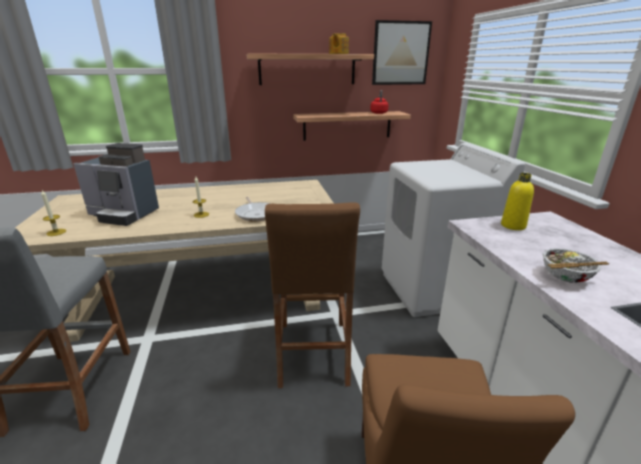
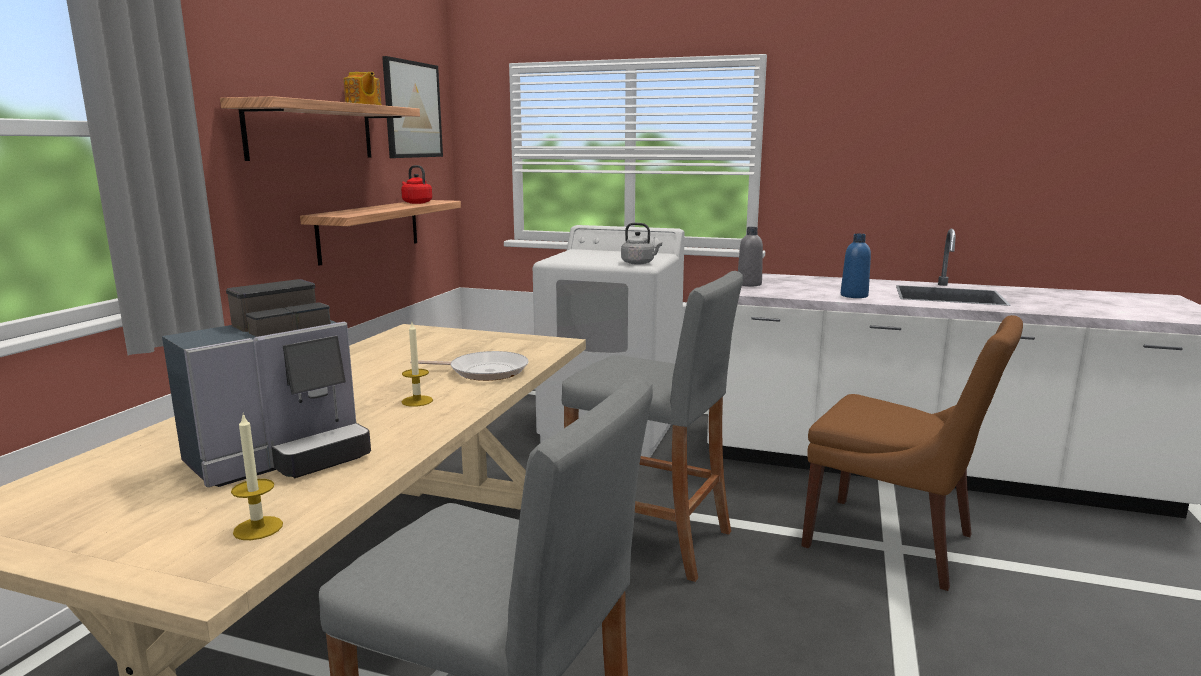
camera: 60 degrees left, 10 degrees down
(313, 352) = (650, 538): brown stool -> grey stool
(437, 180) = (639, 263): none -> grey kettle
(513, 226) = (749, 284): yellow bottle -> grey bottle
(565, 277) = (854, 295): bowl -> blue bottle

